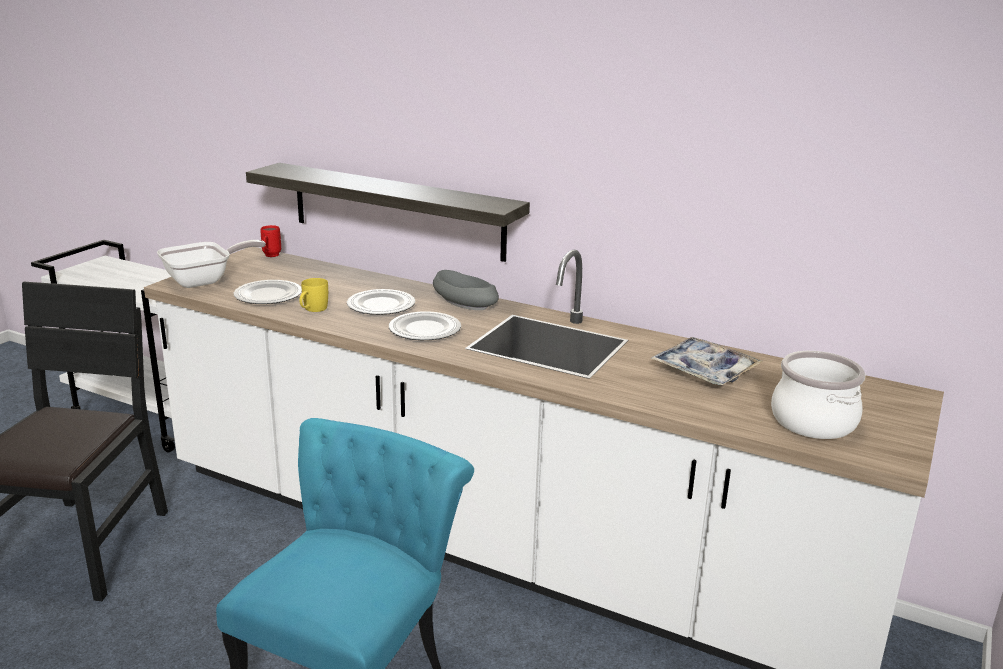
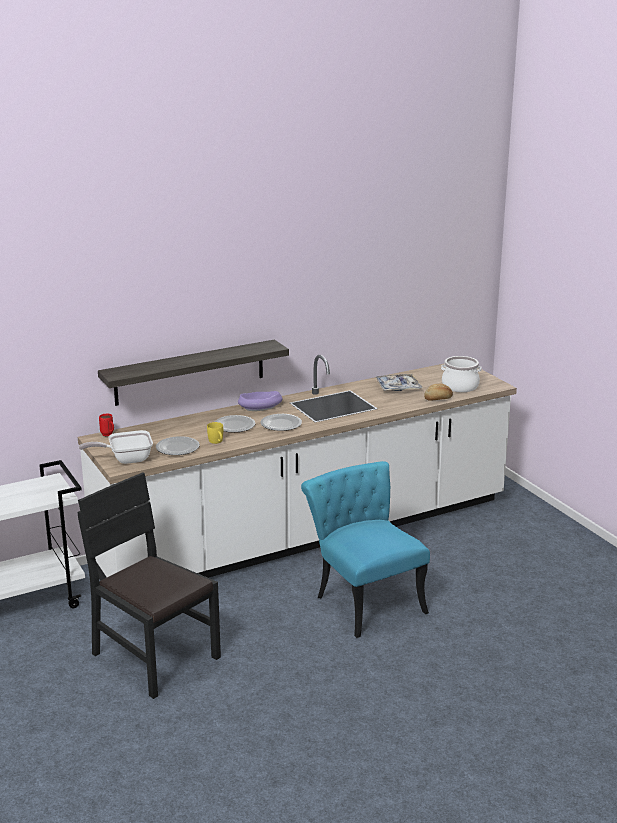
camera: 55 degrees left, 0 degrees up
(205, 280) = (126, 459): frying pan -> frying pan turned 105 degrees counterclockwise
(464, 303) = (260, 408): grey bowl -> purple bowl
(719, 417) = (438, 399): none -> bread

